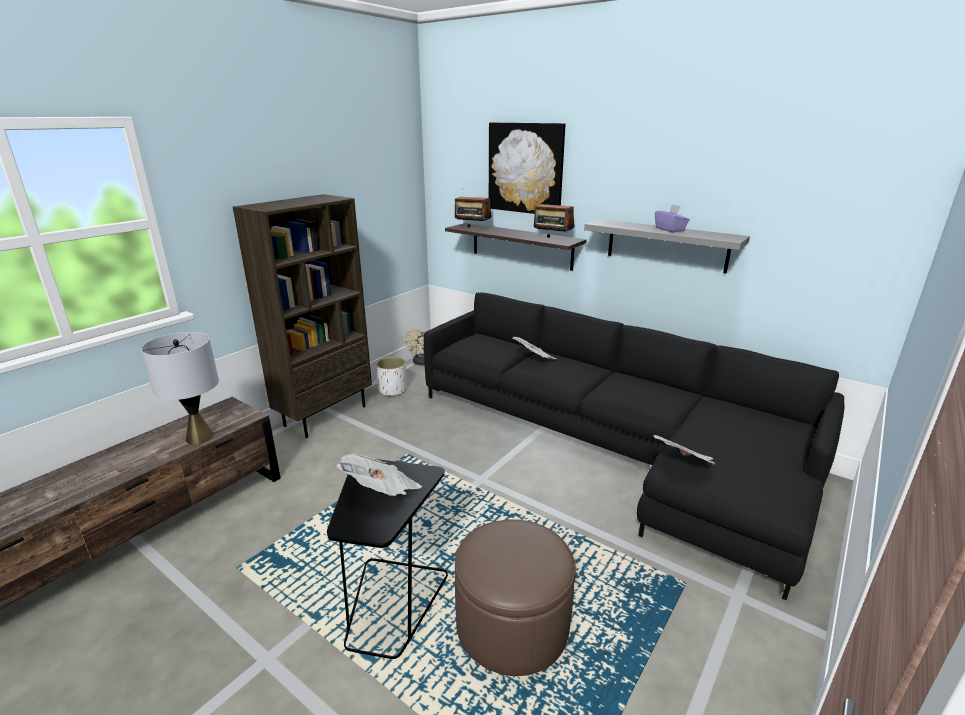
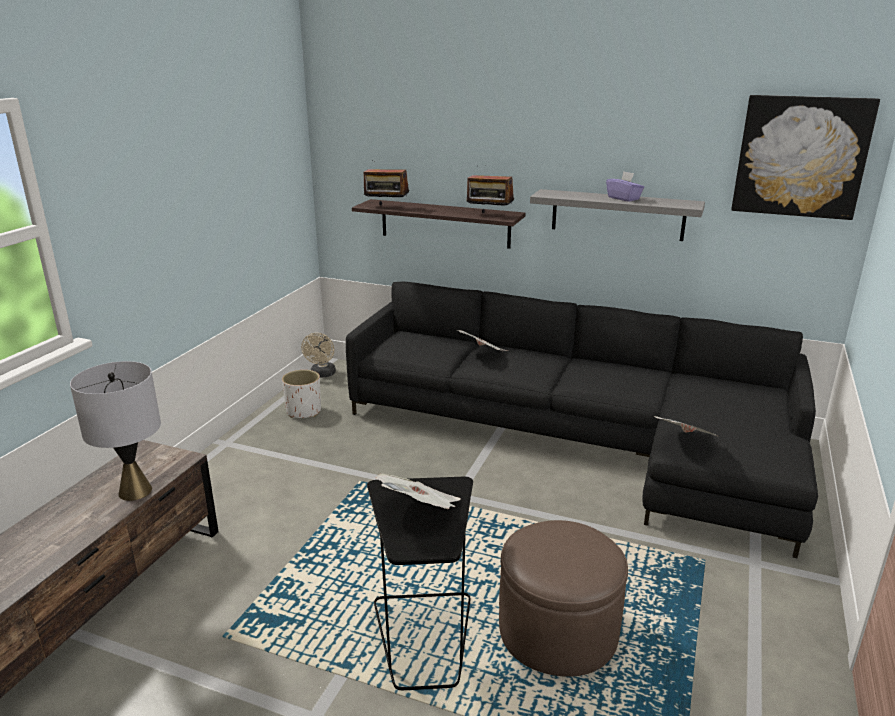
camera: 15 degrees left, 0 degrees up
(325, 415) = (234, 451): brown bookcase -> none
(526, 168) = (447, 134): picture -> picture (801, 157)

